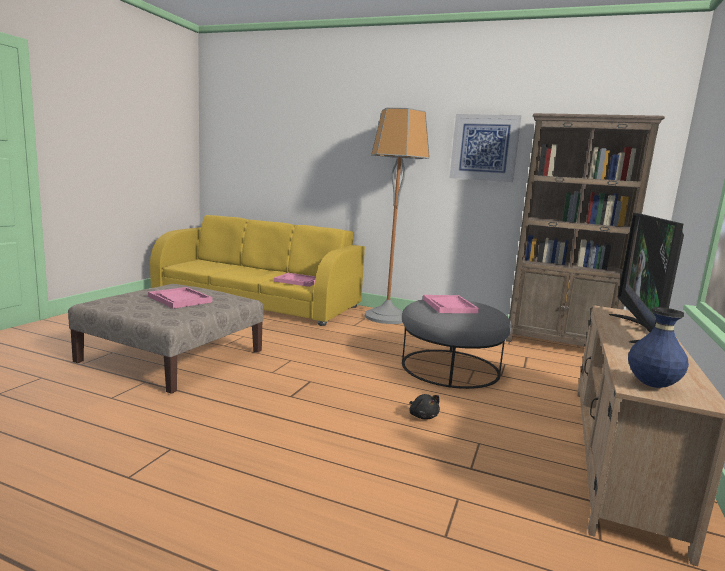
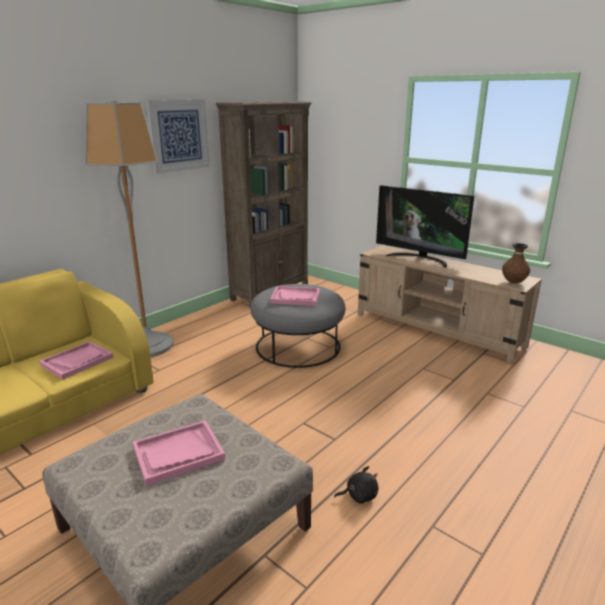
camera: 70 degrees left, 10 degrees up
(423, 416) = (383, 379): black plush toy -> black plush toy (359, 495)
(652, 385) = (513, 282): blue vase -> brown vase

